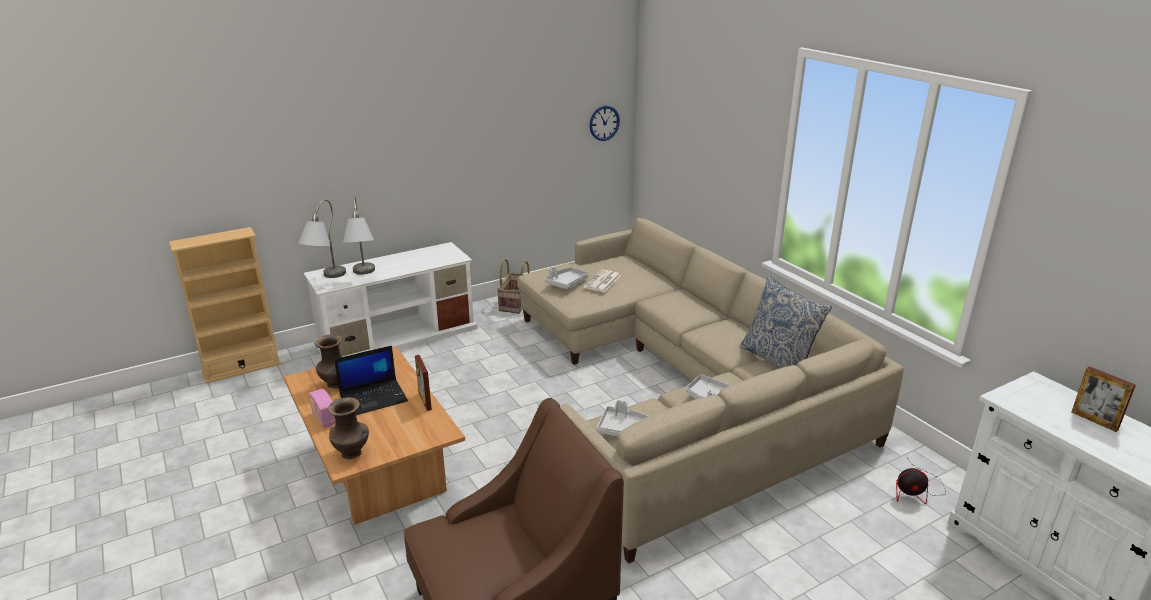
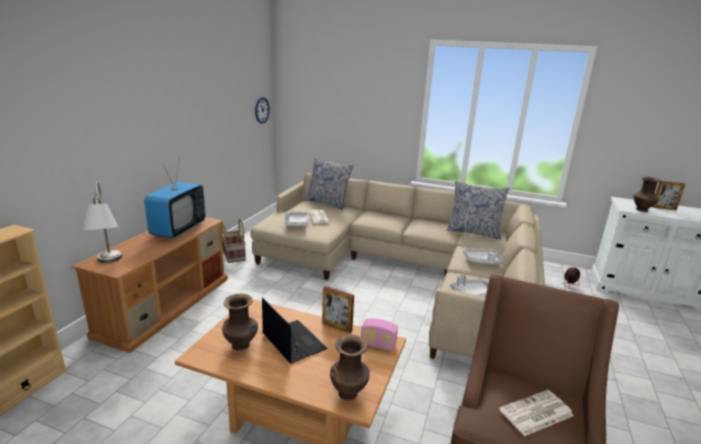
camera: 40 degrees left, 5 degrees down
(324, 418) = (276, 377): radio -> radio (378, 344)
(363, 276) = (144, 253): grey table lamp -> none
(374, 398) = (293, 341): laptop -> laptop turned 60 degrees counterclockwise
(398, 336) = (166, 305): white tv stand -> brown tv stand
(420, 259) = (178, 229): none -> television
(479, 551) = (536, 413): none -> newspaper
(645, 265) = (327, 203): none -> pillow
(1030, 409) = (642, 210): none -> brown vase

